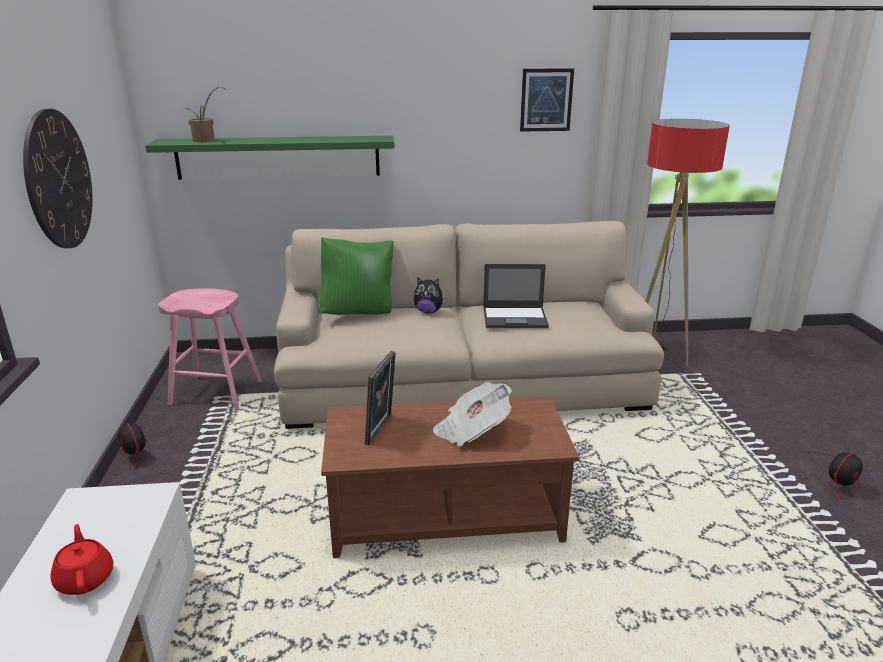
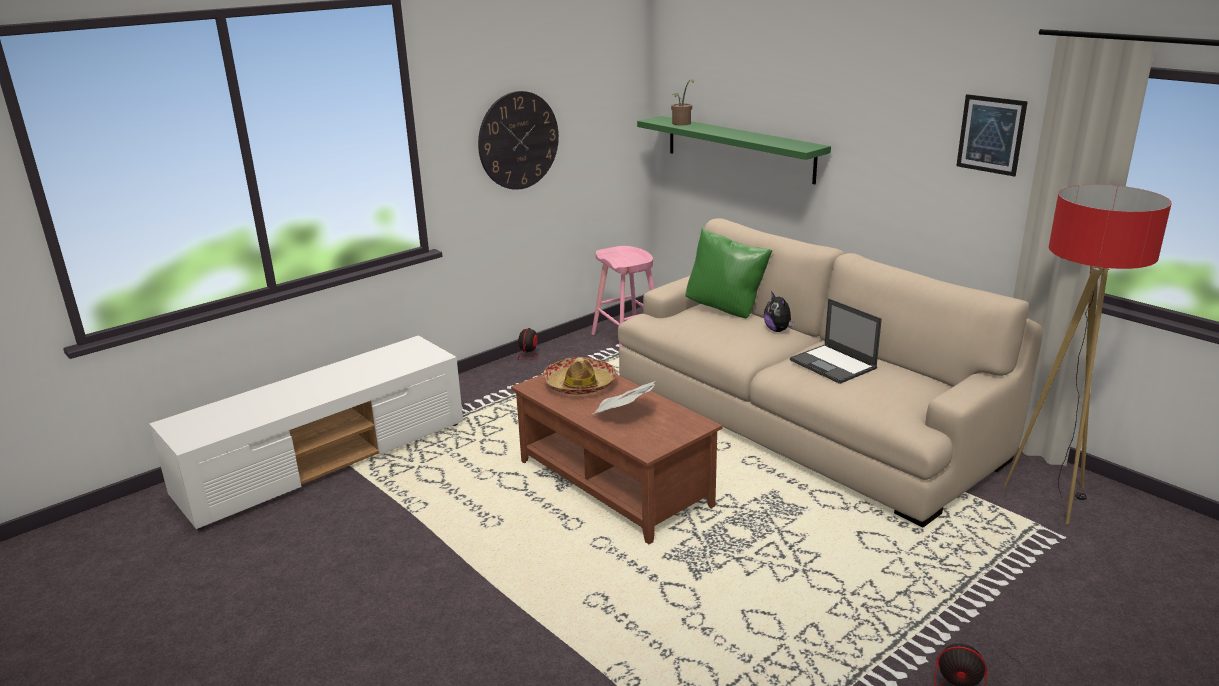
camera: 55 degrees right, 0 degrees up
(85, 578) = (363, 373): red teapot -> none
(381, 430) = (580, 384): picture frame -> hat

